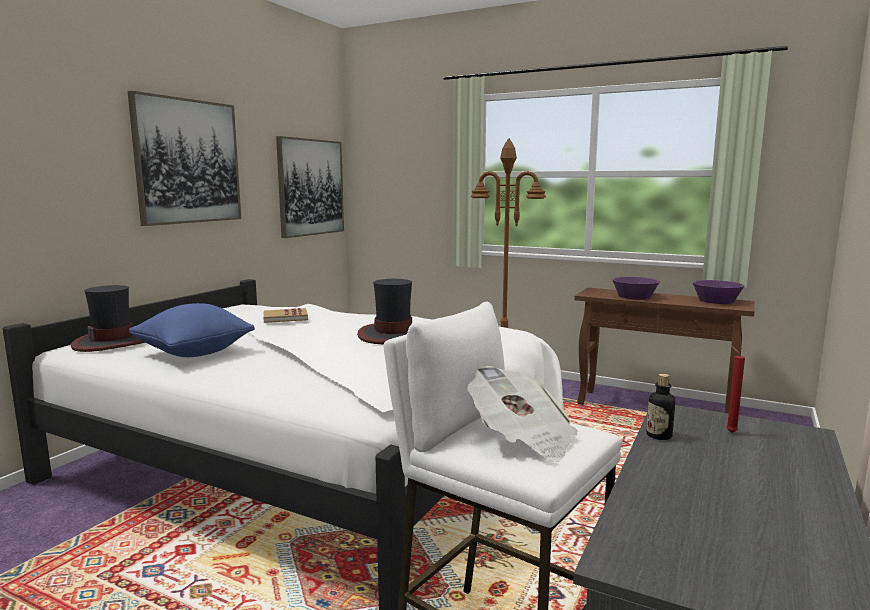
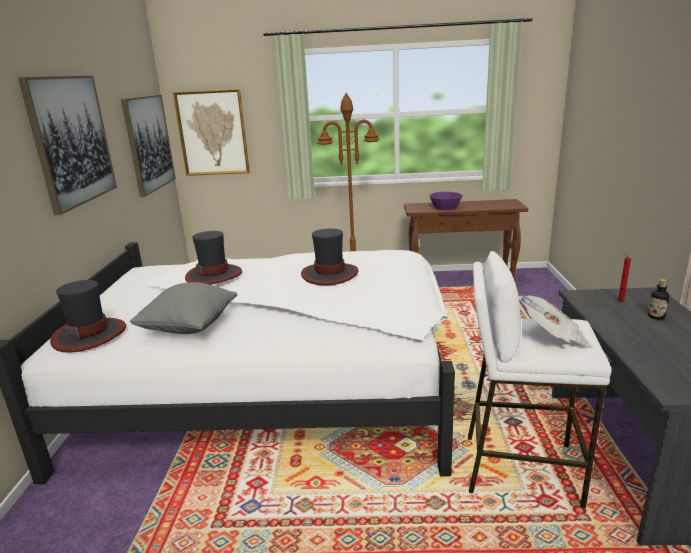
camera: 25 degrees left, 10 degrees up
(194, 353) = (189, 327): blue pillow -> grey pillow
(285, 317) = (214, 275): book -> hat
(387, 185) = (212, 133): none -> picture
(659, 435) = (593, 313): bottle -> bottle (656, 316)
(716, 300) = (497, 202): purple bowl -> none

